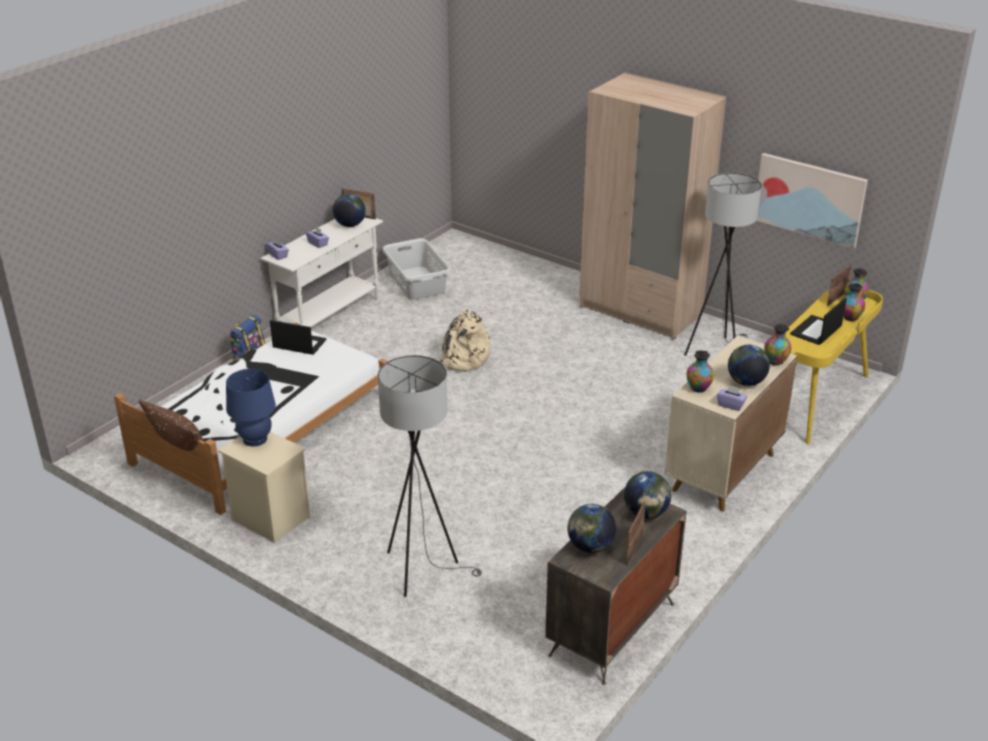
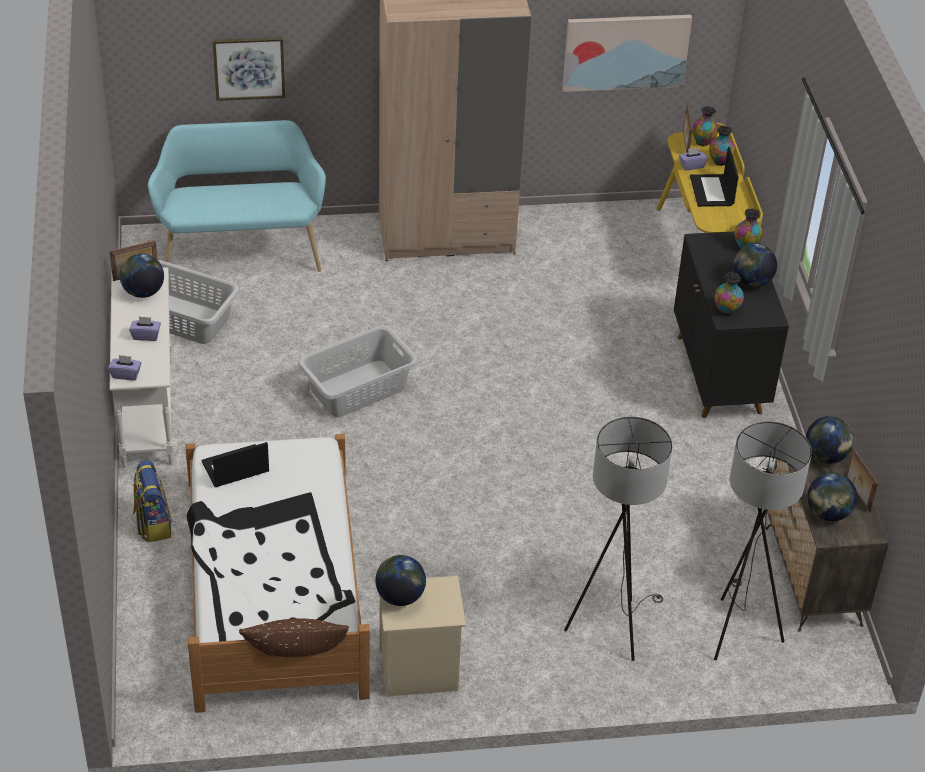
camera: 45 degrees left, 10 degrees up
(255, 439) = (400, 597): blue table lamp -> globe
(462, 360) = (357, 388): beige backpack -> grey laundry basket
(500, 266) = (241, 250): none -> turquoise bench
(535, 125) = (249, 68): none -> picture
(716, 351) = (565, 246): grey floor lamp -> grey floor lamp (736, 628)
(723, 472) = (719, 375): beige cabinet -> black cabinet
(731, 405) = (769, 313): purple tissue box -> purple tissue box (691, 165)

